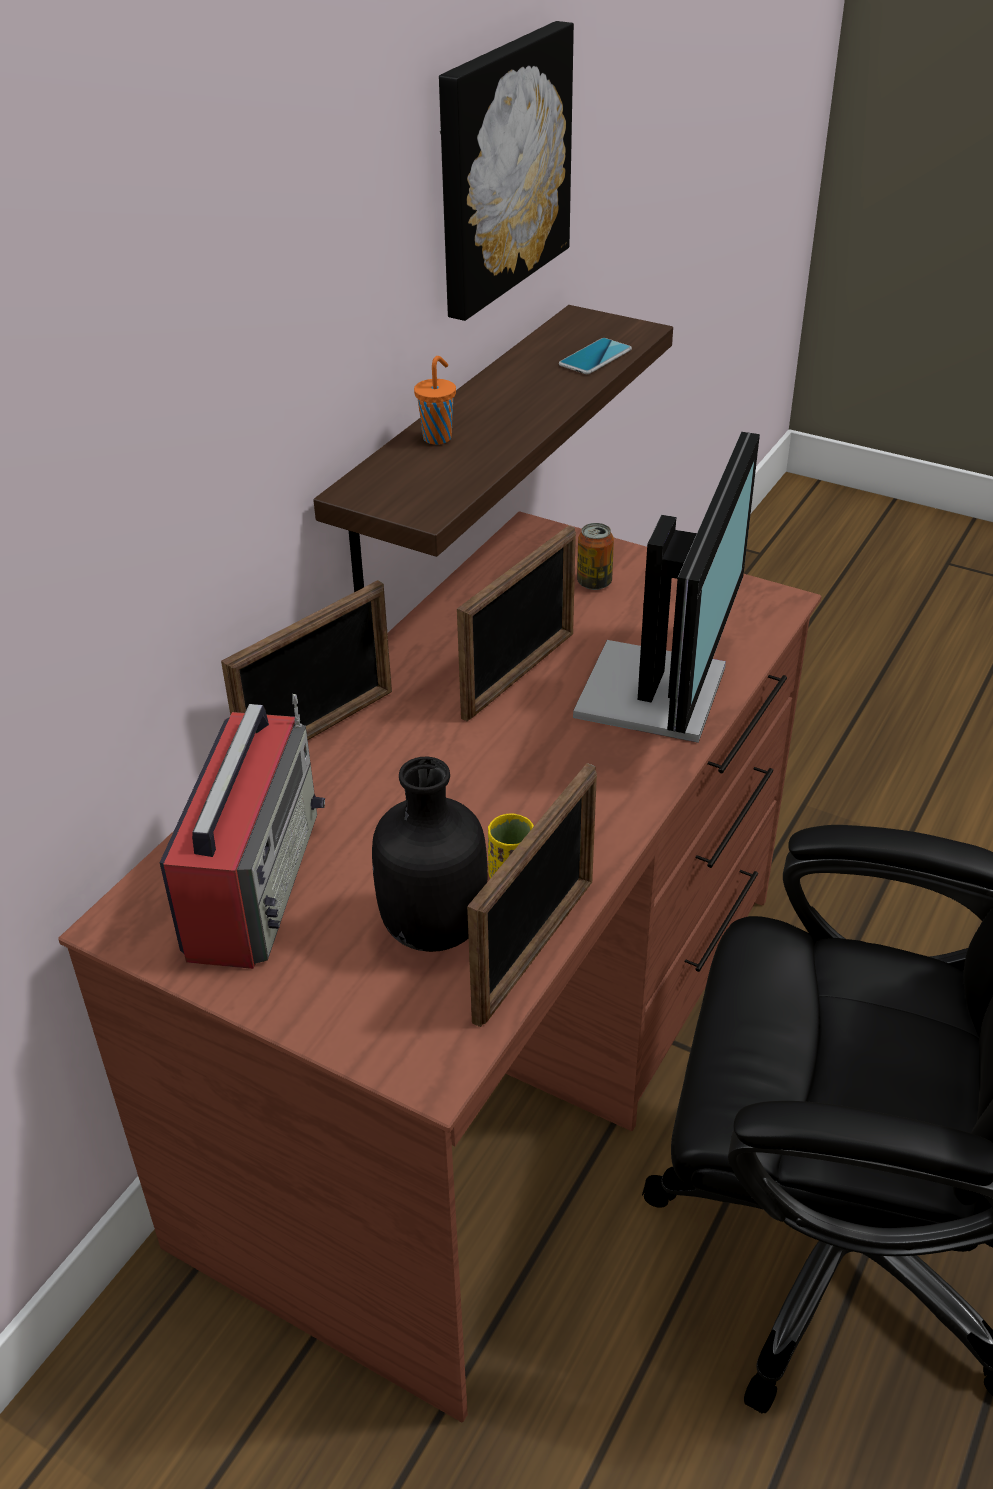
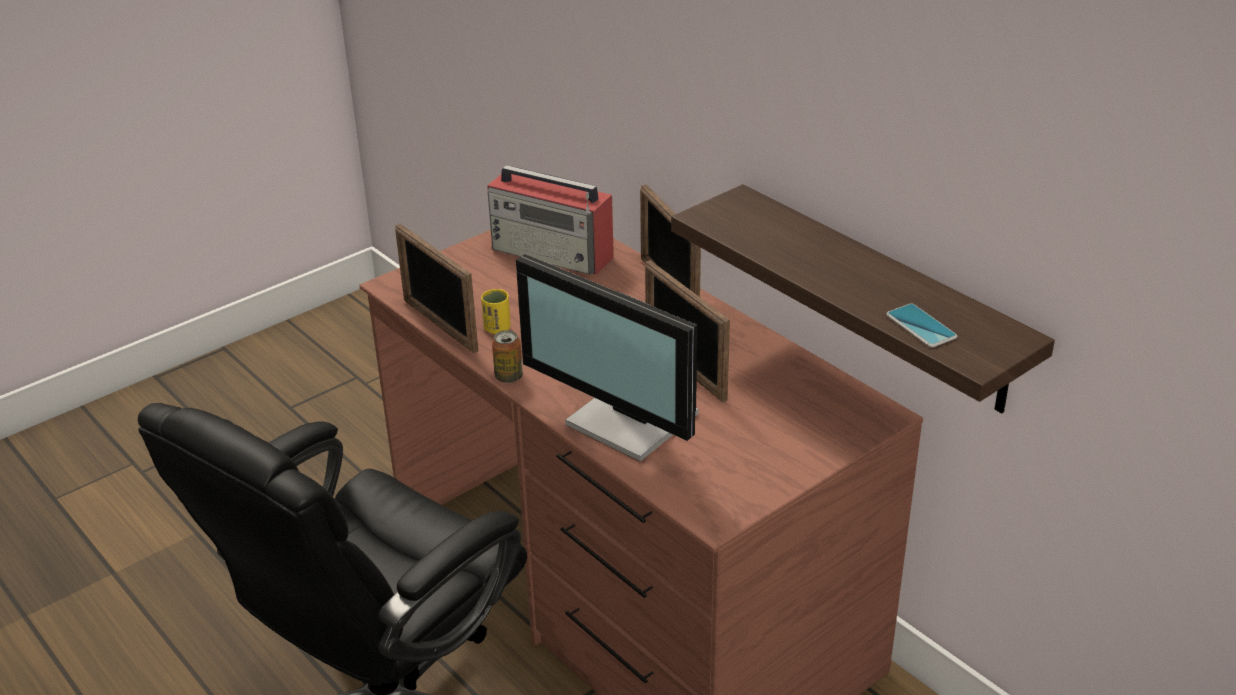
camera: 110 degrees right, 5 degrees down
(436, 926) = (479, 299): black bottle -> none
(438, 437) = (804, 235): orange cup -> none
(499, 168) = (966, 139): picture -> none
(594, 583) = (788, 429): can -> can (508, 377)

